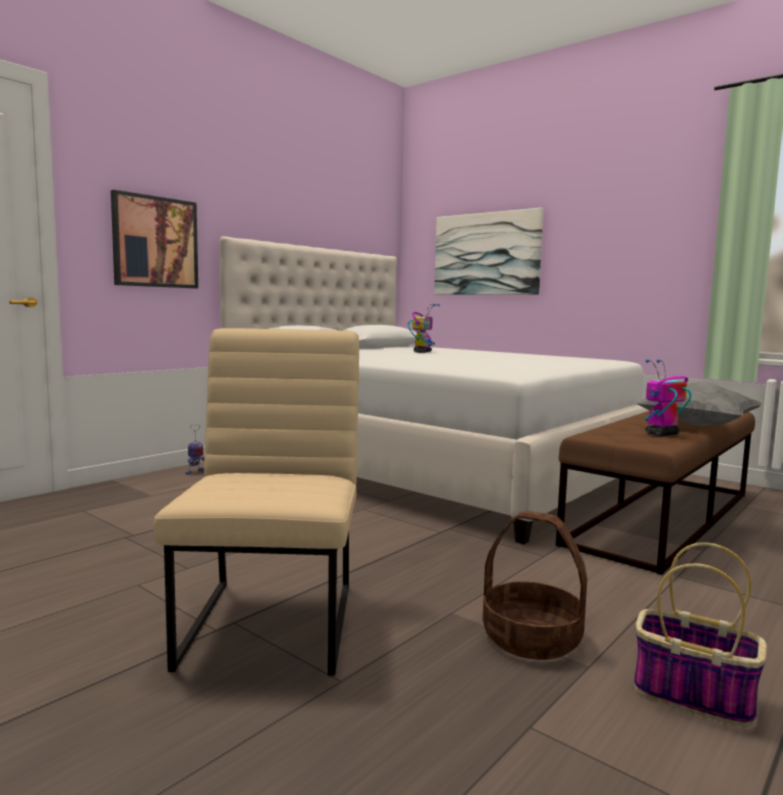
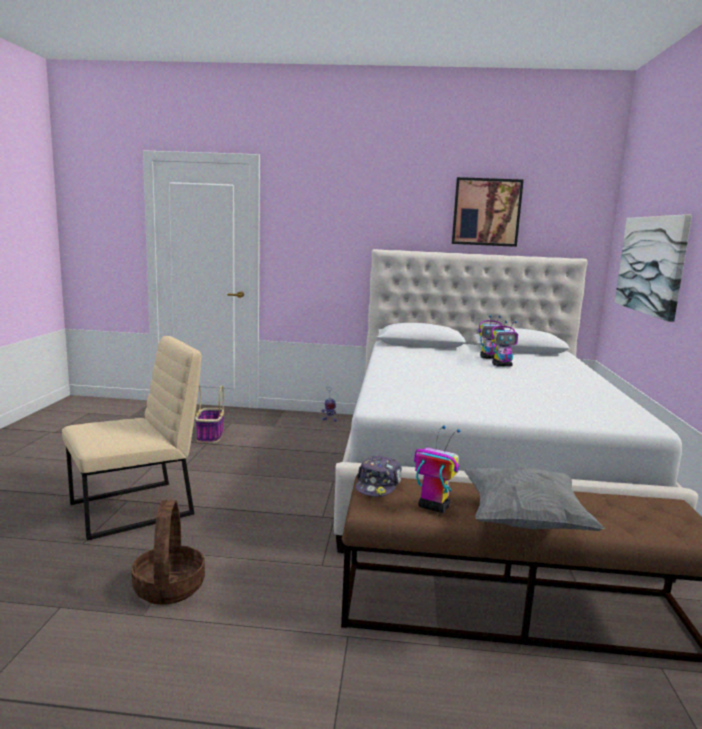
camera: 55 degrees right, 5 degrees up
(155, 242) = (324, 255): picture -> picture (486, 212)
(390, 350) = (489, 358): none -> toy robot
(603, 436) = (378, 485): none -> cap
(690, 695) = (124, 662): basket -> basket (210, 436)

